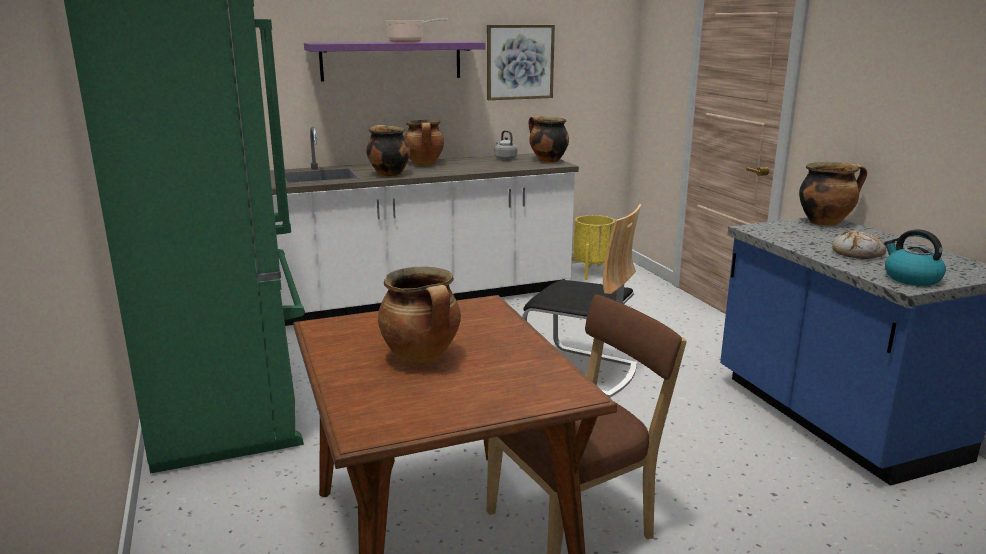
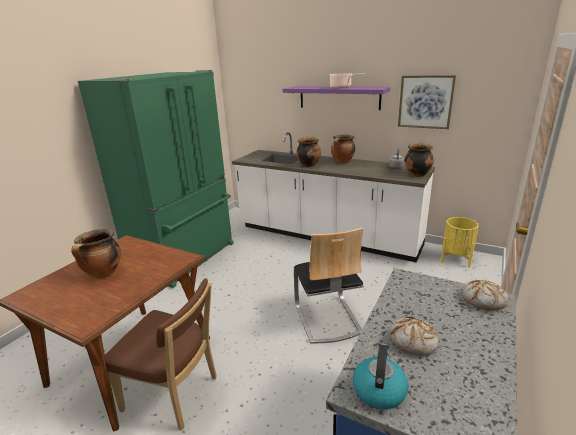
camera: 50 degrees right, 5 degrees up
(825, 222) = (484, 300): cooking pot -> bread

